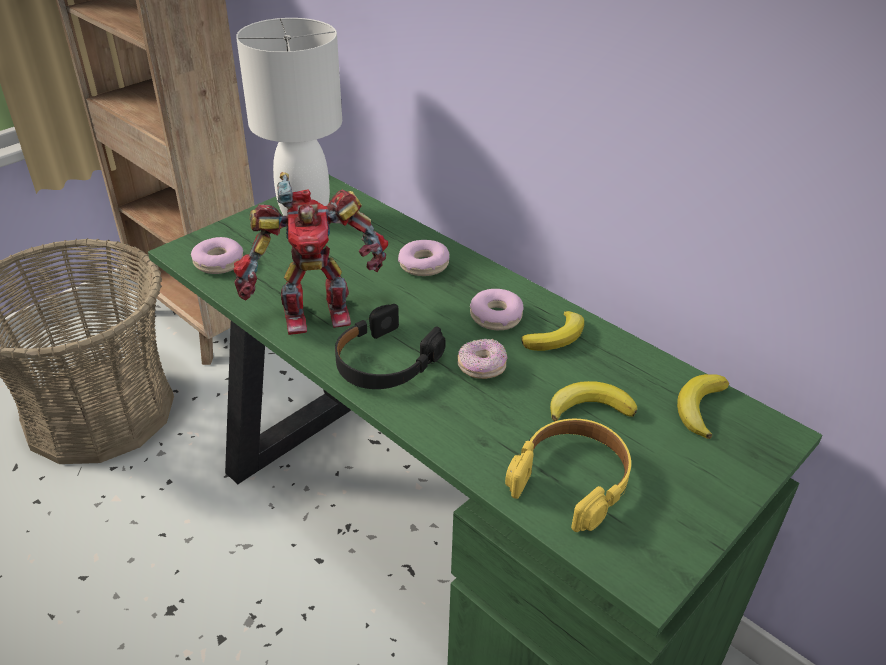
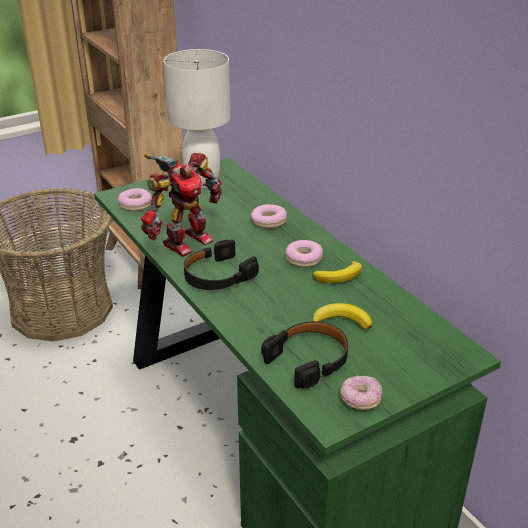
camera: 15 degrees right, 5 degrees down
(315, 312) = (185, 241): toy robot -> toy robot turned 45 degrees counterclockwise
(482, 368) = (279, 288): donut -> donut (360, 400)
(572, 479) = (309, 359): yellow headphones -> black headphones
(699, 407) = (419, 332): banana -> none

